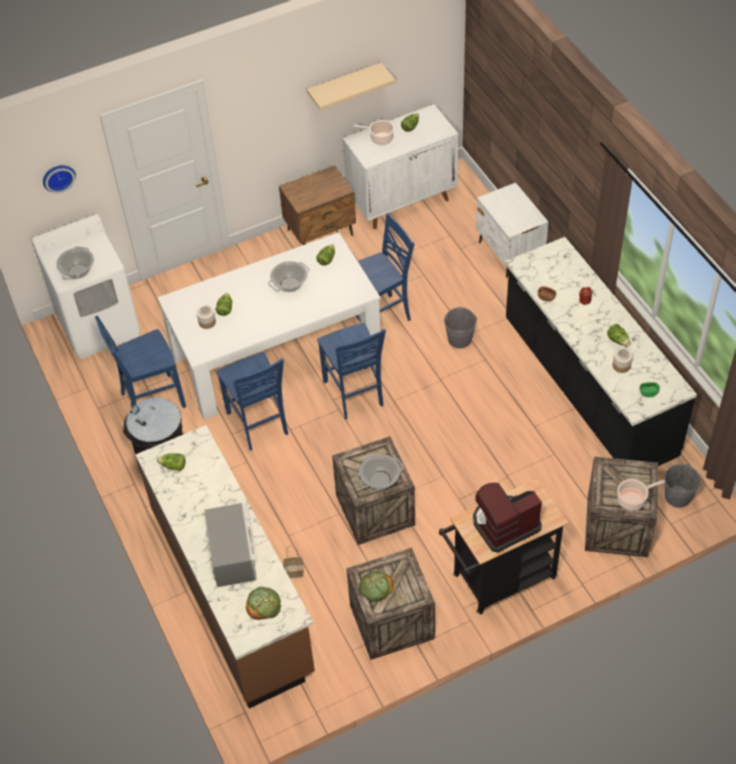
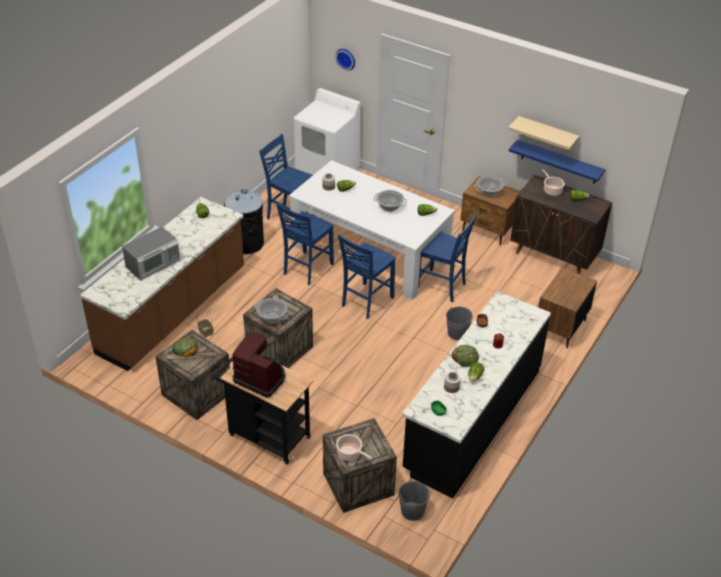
camera: 55 degrees right, 10 degrees down
(78, 271) = (315, 117): cooking pot -> cooking pot (489, 192)
(263, 604) = (124, 291): bread -> bread (465, 357)
(365, 105) = (559, 162): none -> blue shelf
(402, 201) = (554, 256): white cabinet -> brown cabinet
(509, 253) = (560, 328): white nightstand -> brown nightstand

